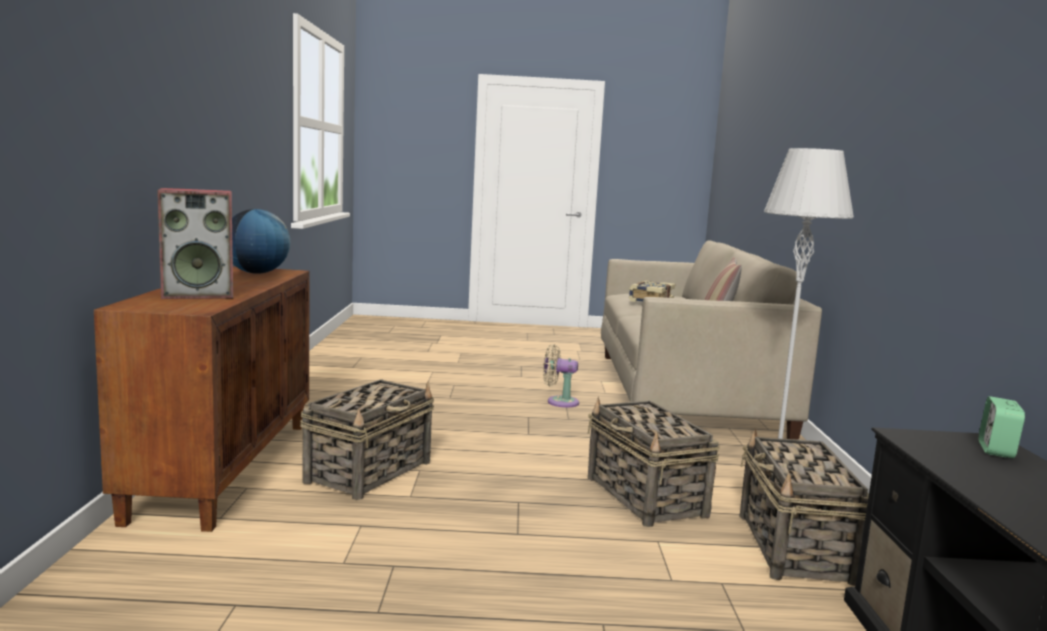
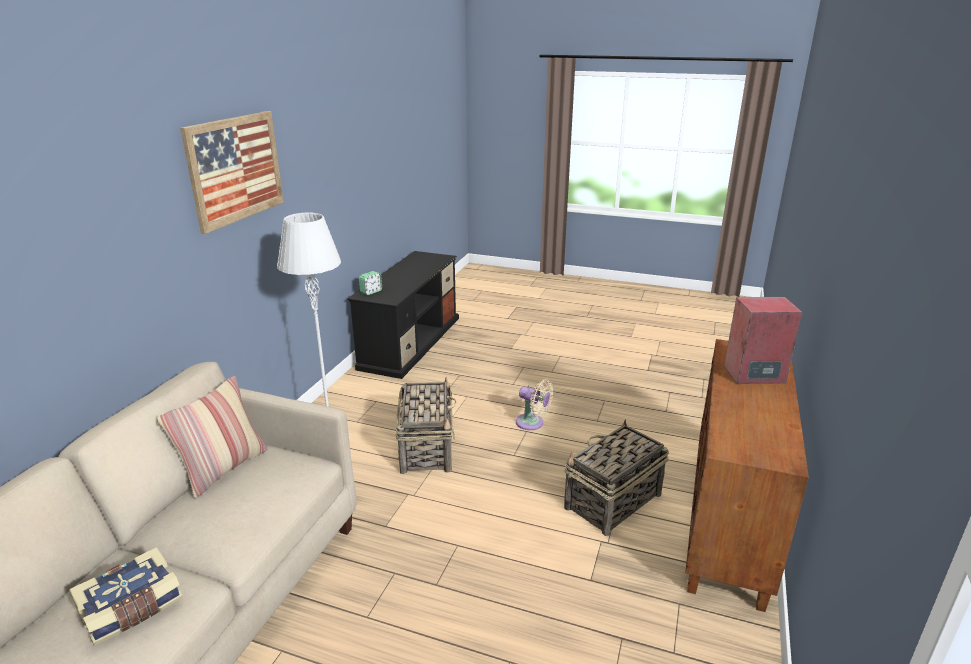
camera: 160 degrees left, 15 degrees up
(257, 273) = (753, 440): globe -> none
(559, 402) = (371, 624): beige fan -> beige fan (532, 423)
(795, 549) = (385, 402): basket -> none
(919, 96) = (236, 169): none -> picture

